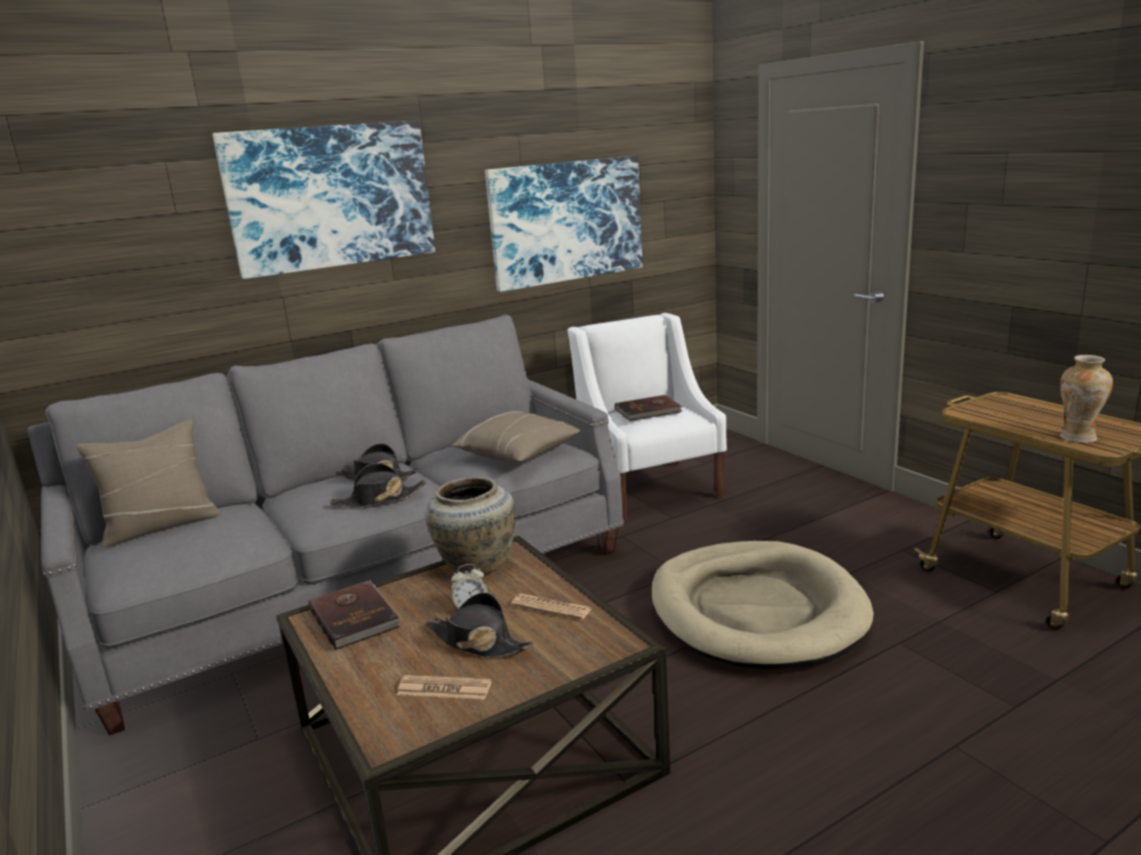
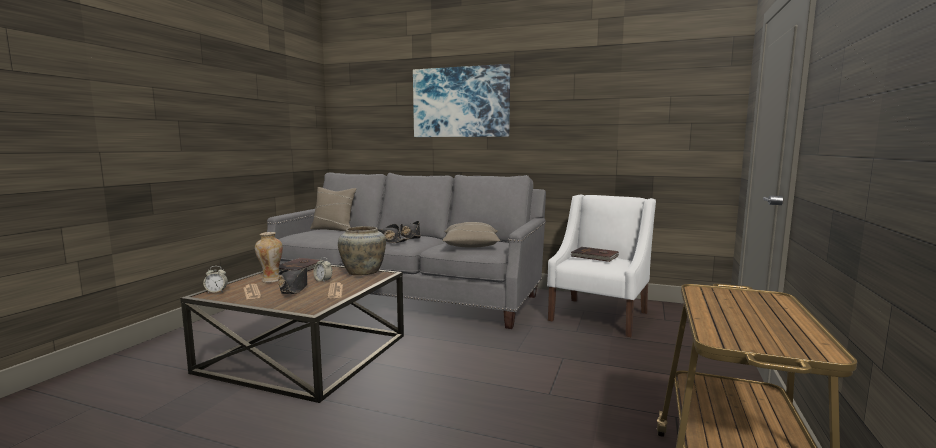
camera: 50 degrees right, 10 degrees down
(386, 729) = (216, 291): none -> alarm clock
(566, 221) = (601, 129): picture -> none
(756, 610) = (505, 383): beige dog bed -> none
(1078, 438) = (728, 329): vase -> vase (271, 280)

